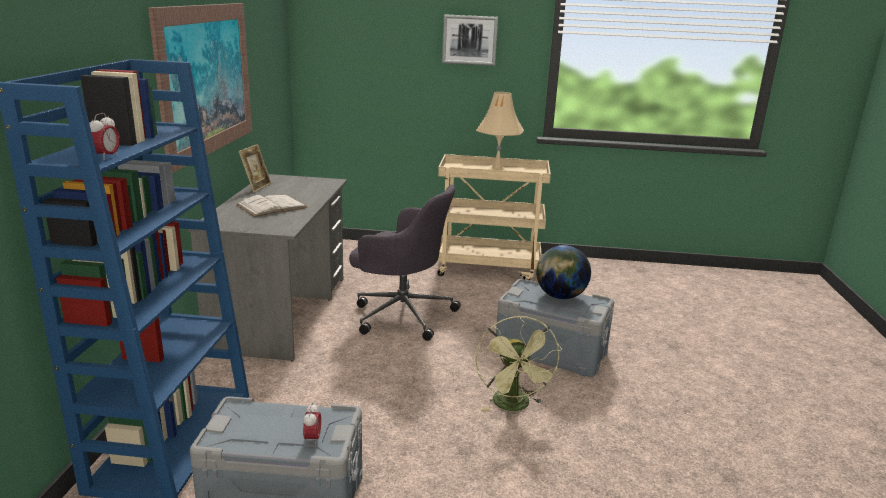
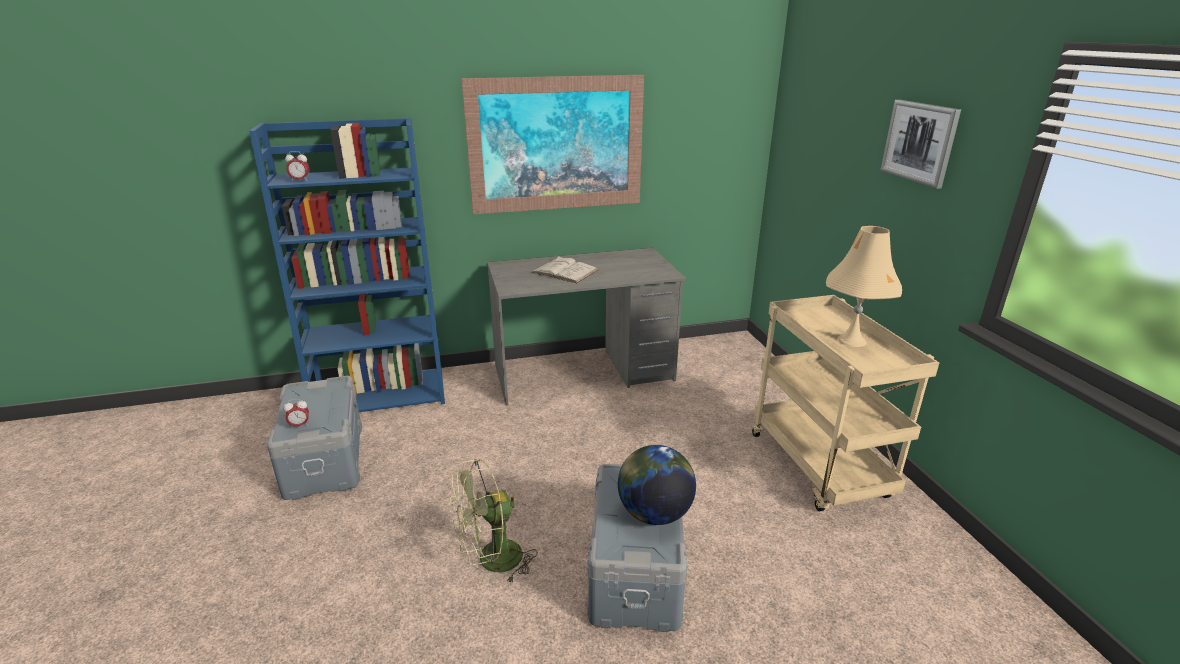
camera: 70 degrees right, 5 degrees up
(256, 187) = (609, 255): picture frame -> none
(401, 314) = (636, 435): grey office chair -> none

